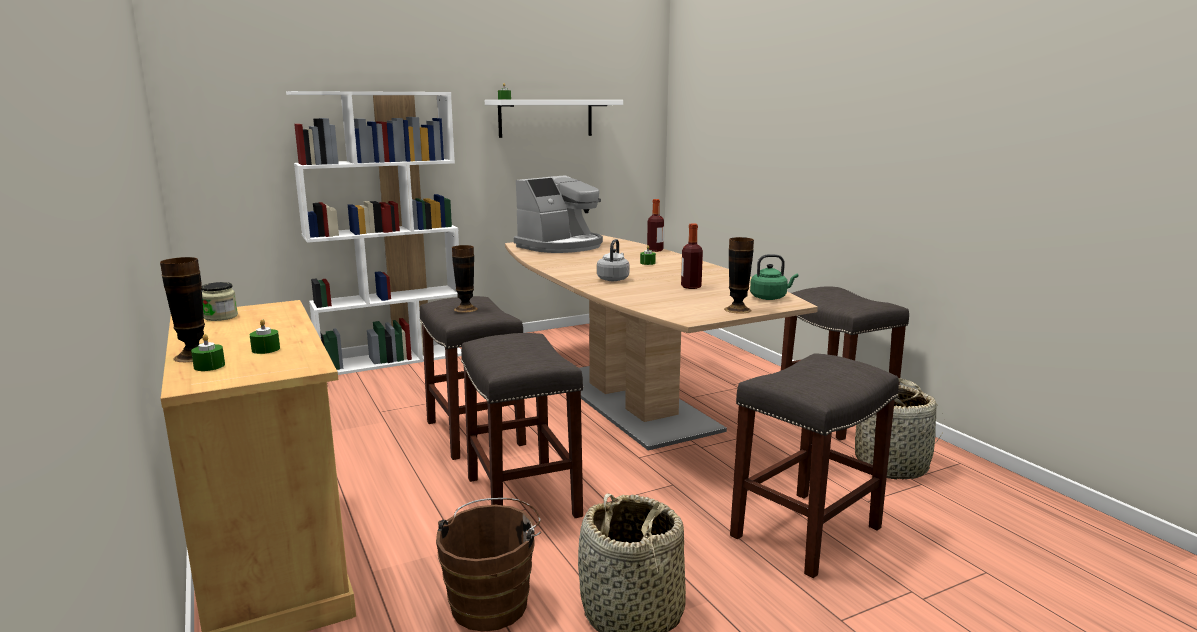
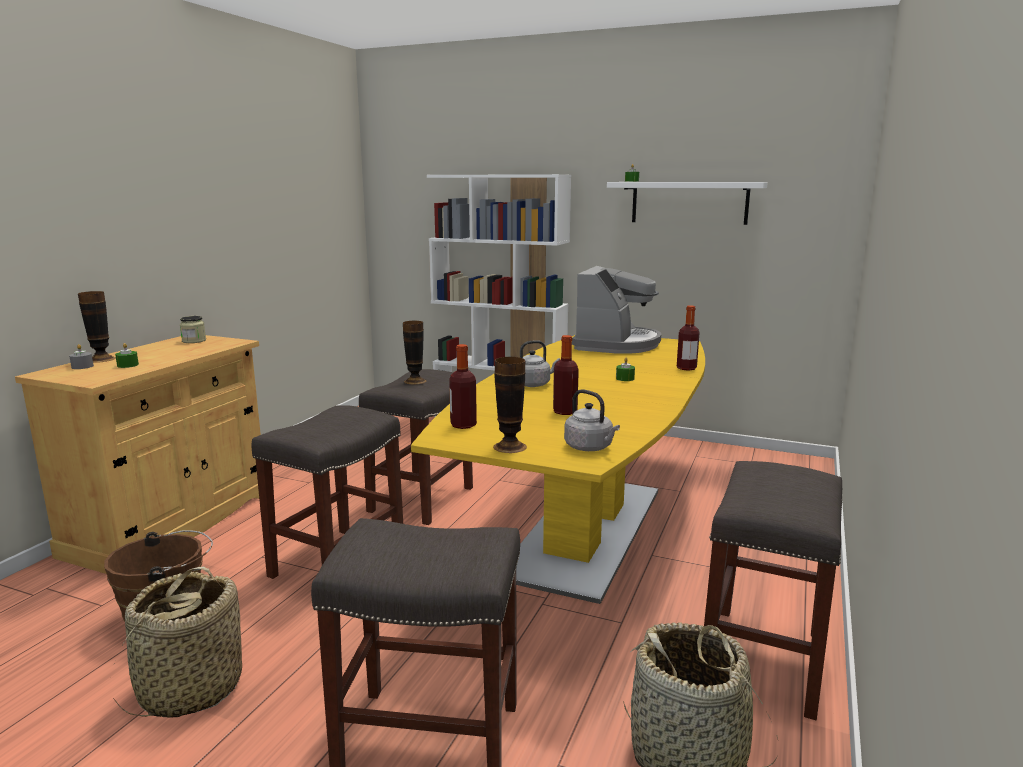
camera: 50 degrees right, 0 degrees up
(209, 366) = (82, 366): green candle -> grey candle
(561, 246) = (616, 344): coffee machine -> coffee machine turned 75 degrees counterclockwise
(631, 401) = (585, 531): brown dining table -> yellow dining table
(672, 309) = (463, 425): none -> bottle
(770, 297) = (590, 448): green kettle -> grey kettle

